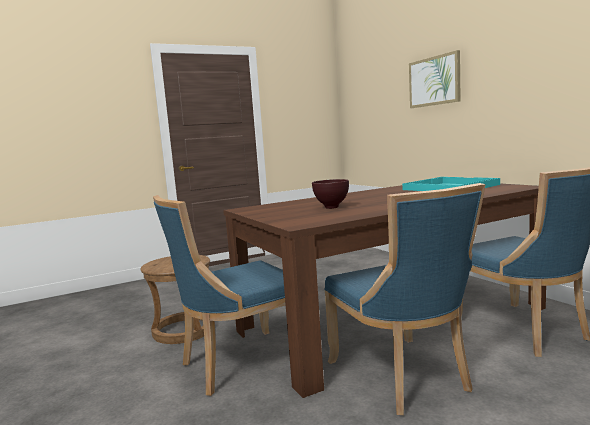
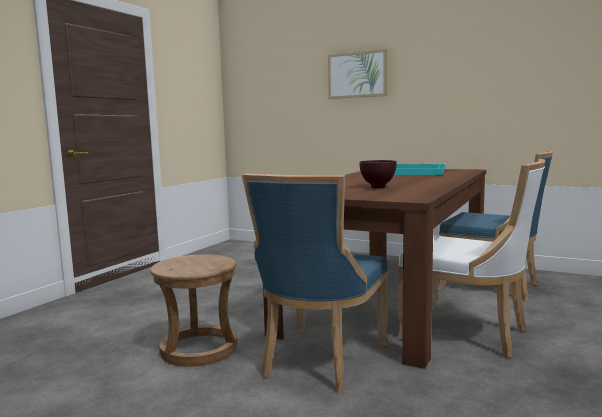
camera: 35 degrees left, 0 degrees up
(403, 376) = (468, 333): blue chair -> white chair

